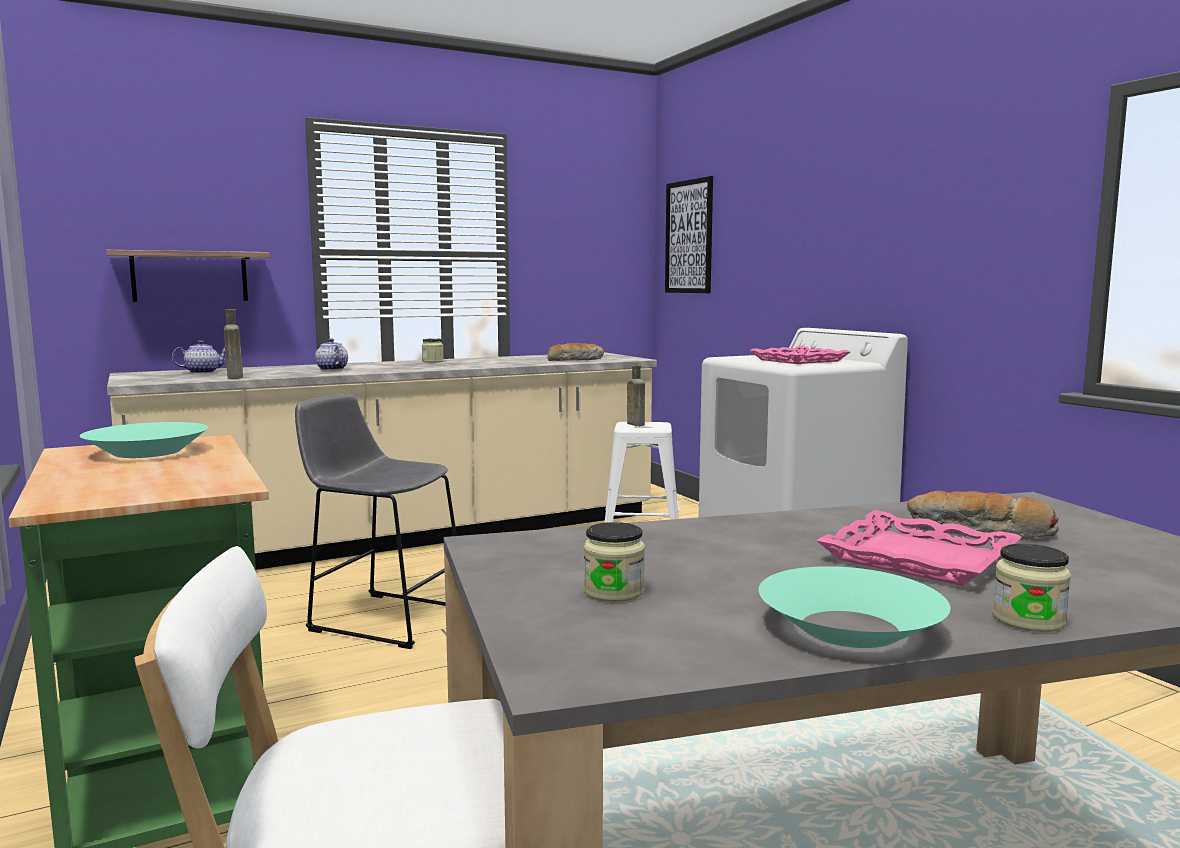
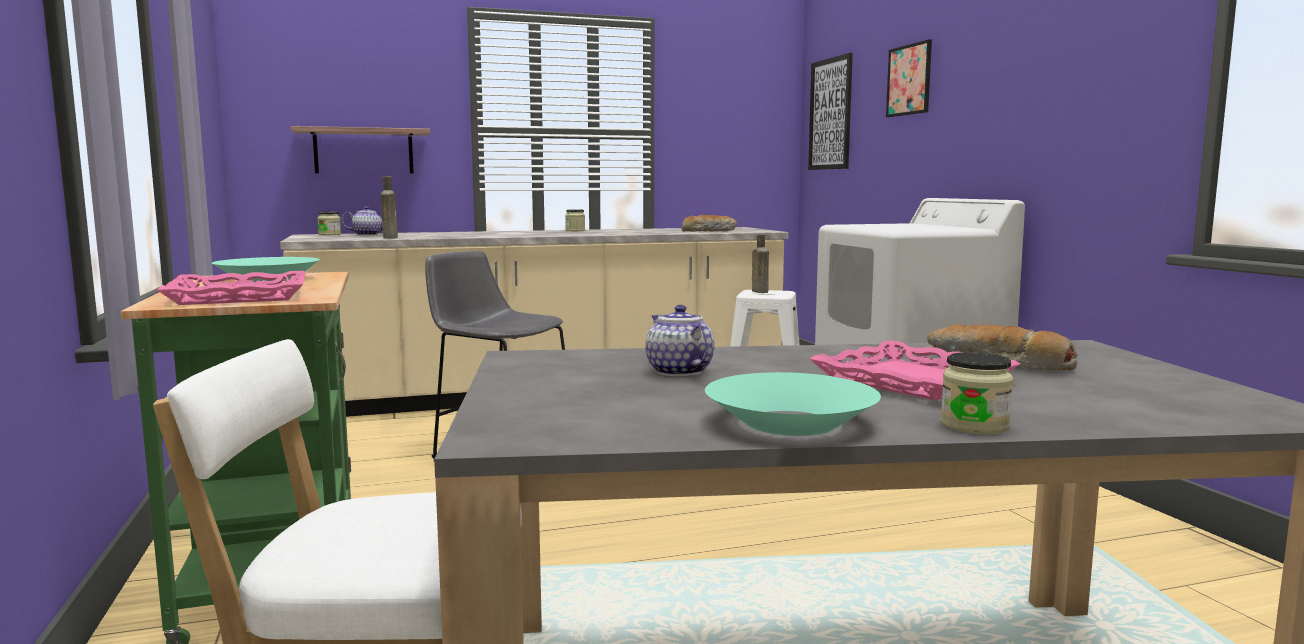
camera: 10 degrees right, 0 degrees up
(331, 369) = (479, 234): teapot -> teapot (678, 371)
(614, 592) = (598, 390): jar -> jar (329, 234)
(777, 207) = (909, 80): none -> picture
(799, 360) = (912, 227): pink tray -> pink tray (238, 297)

